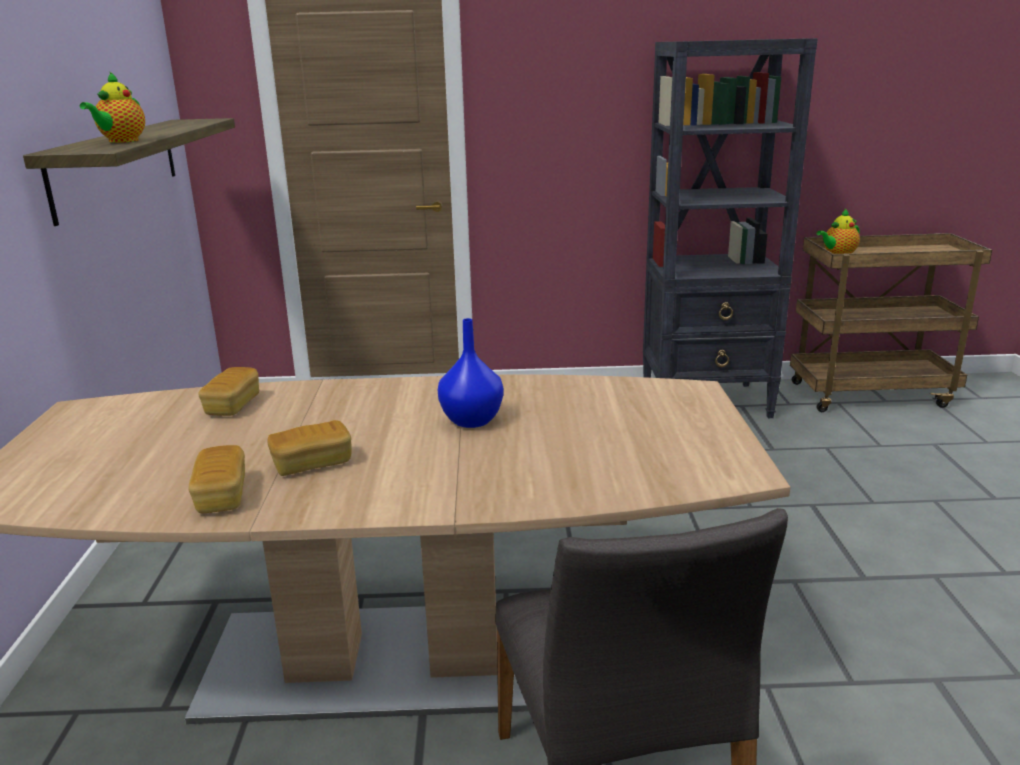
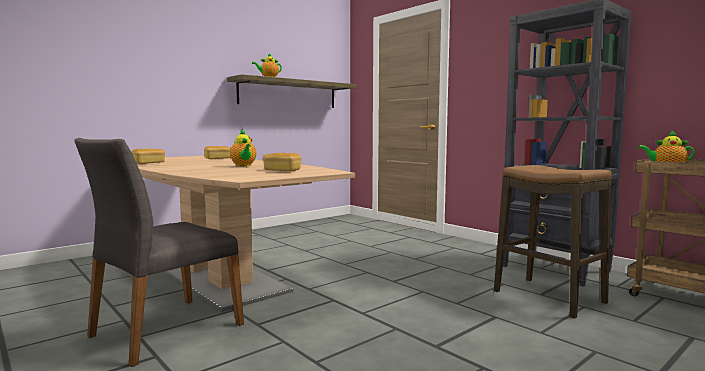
camera: 50 degrees right, 15 degrees down
(312, 464) = (181, 164): bread -> bread (282, 171)
(470, 421) = (244, 166): blue vase -> teapot
(785, 450) = (549, 297): none -> stool

